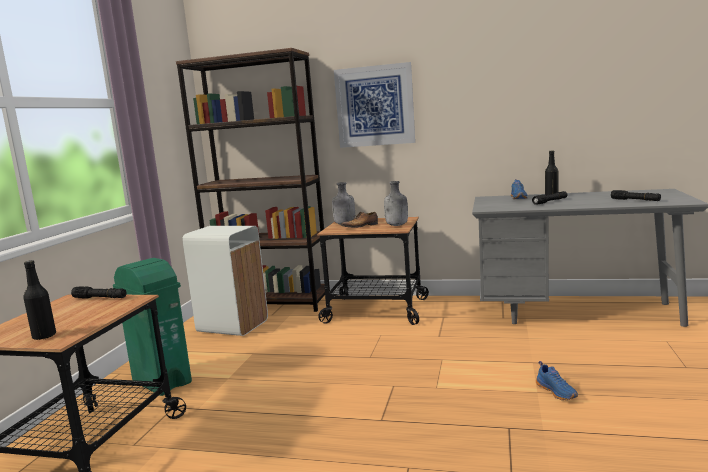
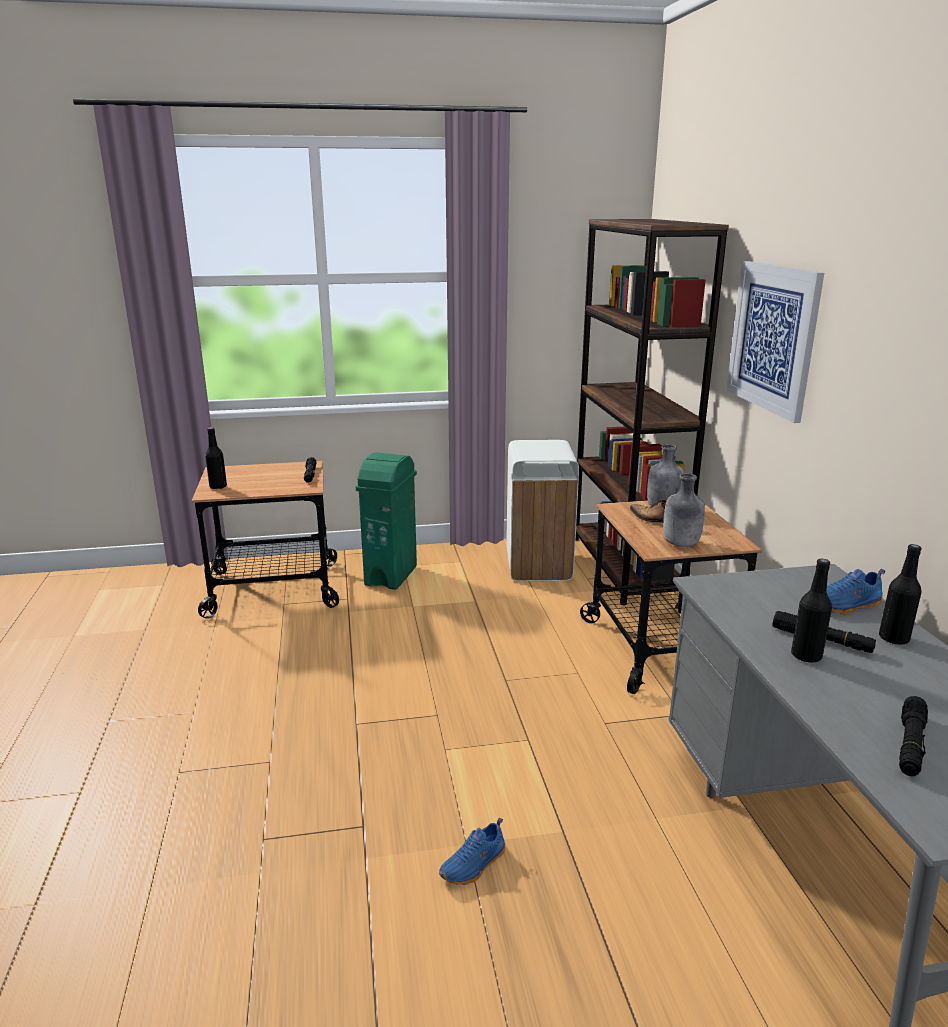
camera: 65 degrees right, 10 degrees up
(564, 203) = (806, 656): none -> black bottle

